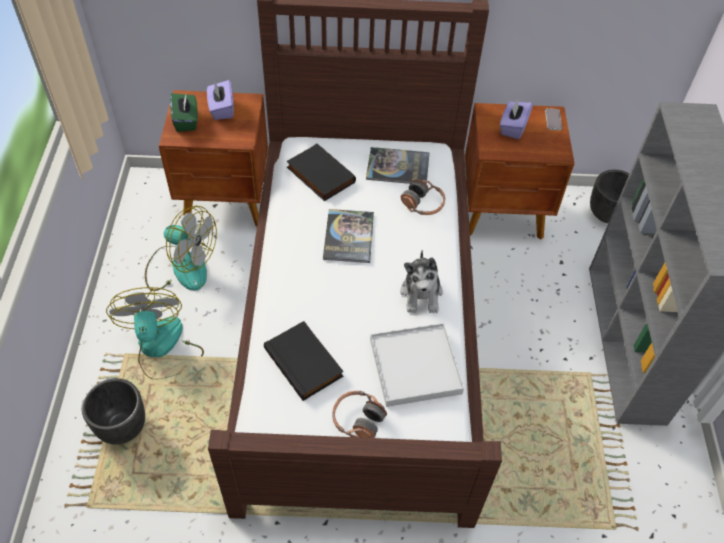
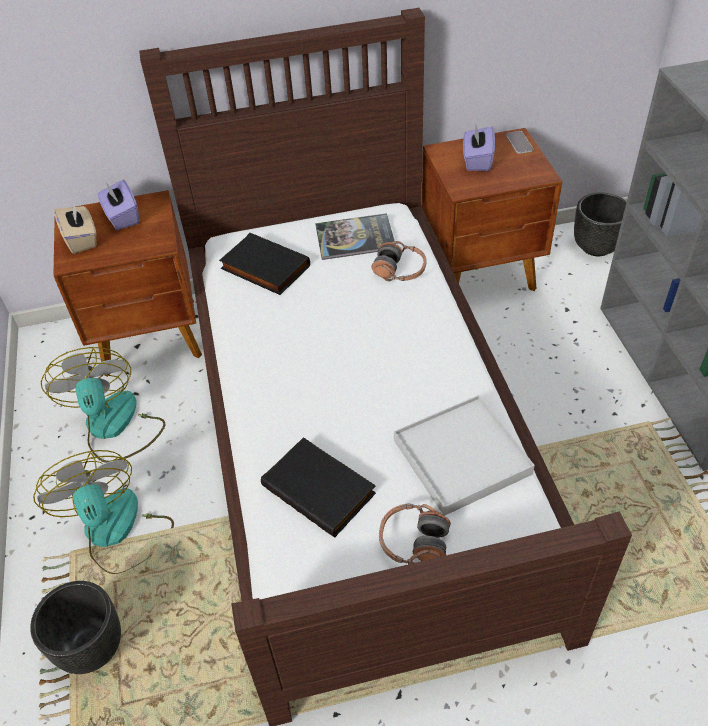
camera: 10 degrees left, 5 degrees down
(181, 267) = (115, 427): fan -> fan turned 120 degrees counterclockwise
(186, 121) = (81, 239): green tissue box -> beige tissue box
(348, 236) = (323, 327): book -> none
(421, 293) = (436, 370): plush toy -> none

